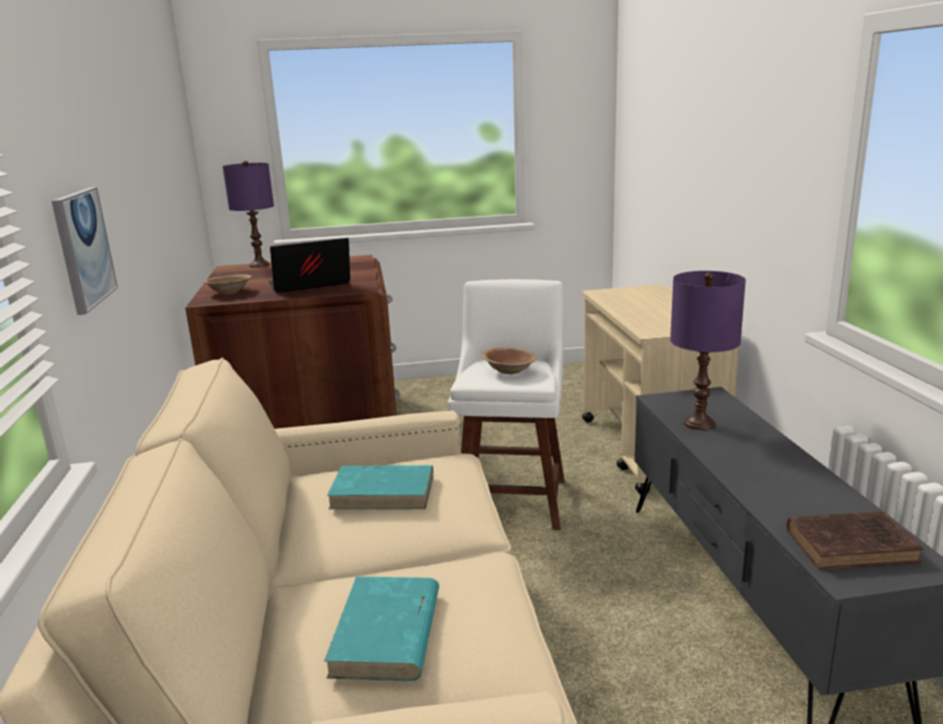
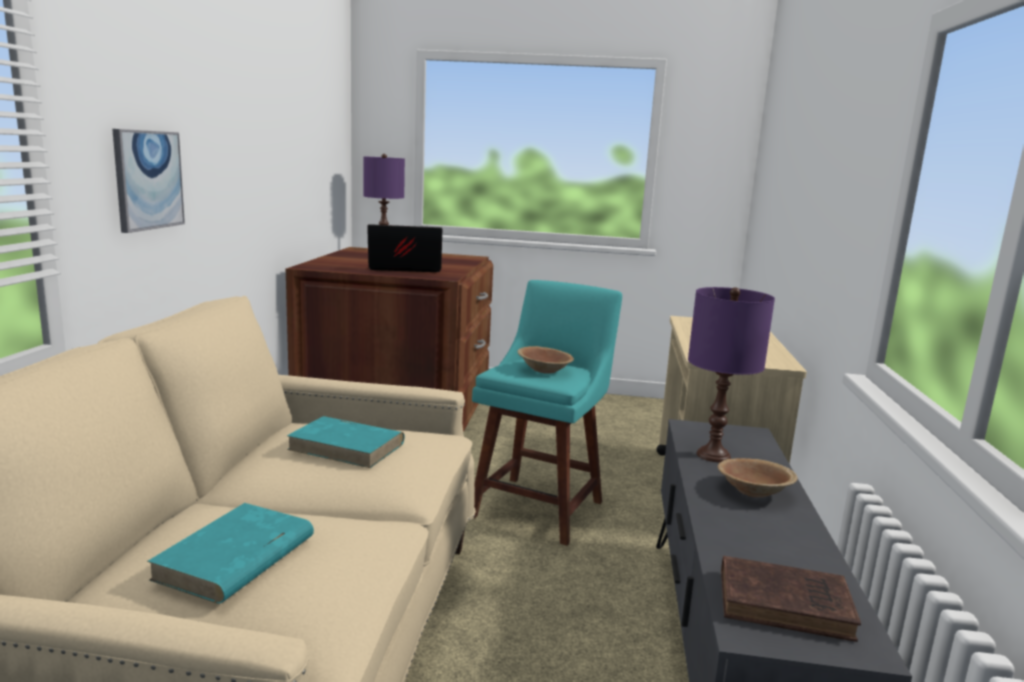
camera: 15 degrees right, 5 degrees down
(229, 292) = (333, 264): brown bowl -> brown bowl (753, 491)
(513, 498) = (540, 506): white stool -> turquoise stool

